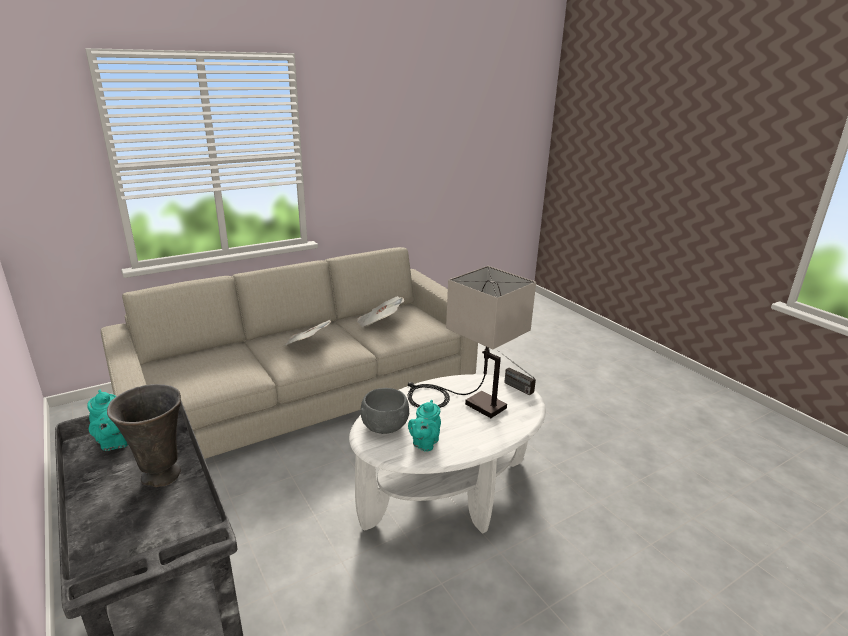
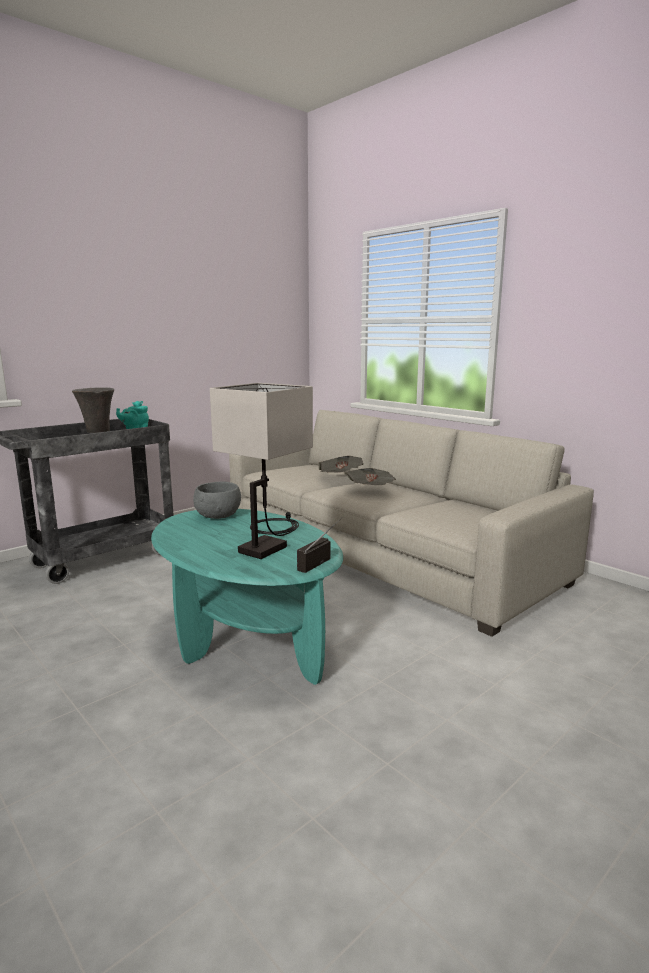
camera: 80 degrees right, 10 degrees down
(379, 323) = (449, 509): newspaper -> newspaper (340, 477)
(424, 443) = (190, 530): turquoise teapot -> none
(447, 493) = (247, 638): white coffee table -> turquoise coffee table

